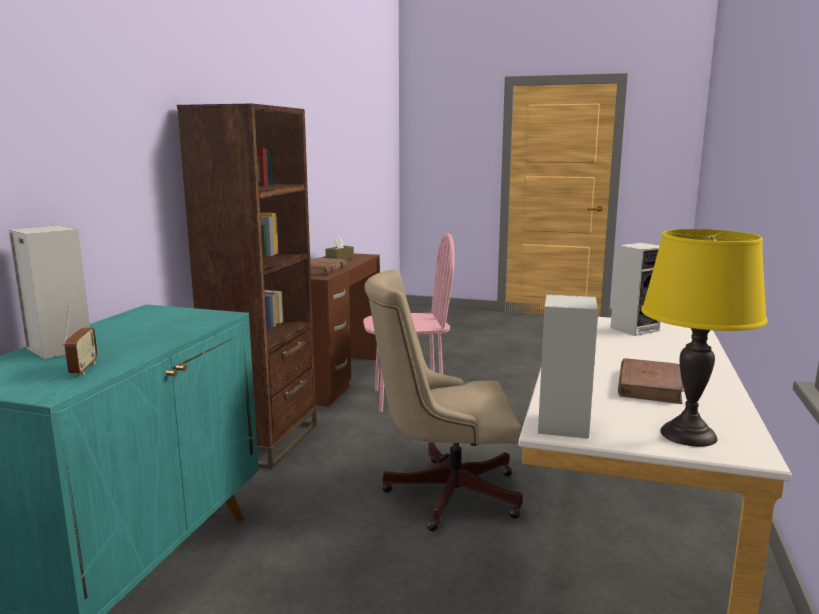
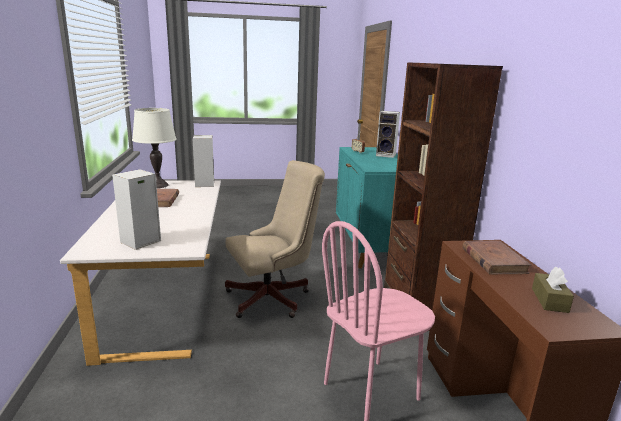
camera: 155 degrees right, 5 degrees up
(688, 434) = (158, 185): yellow table lamp -> white table lamp

